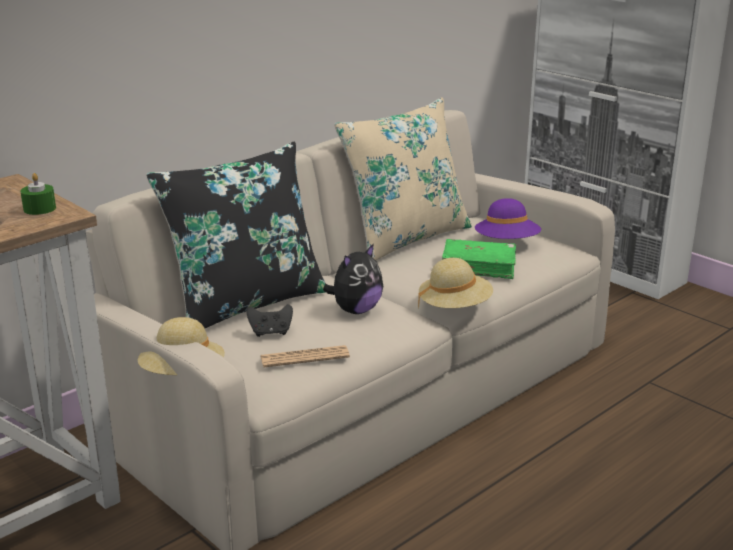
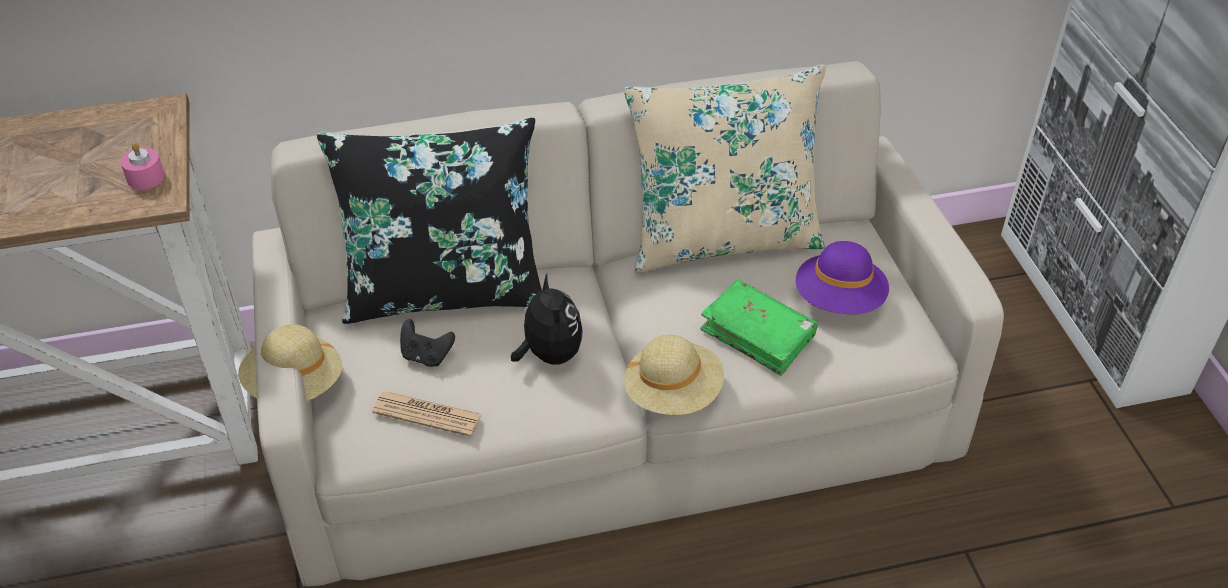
camera: 30 degrees right, 20 degrees up
(39, 208) = (145, 177): green candle -> pink candle
(355, 310) = (549, 354): plush toy -> plush toy turned 90 degrees counterclockwise

